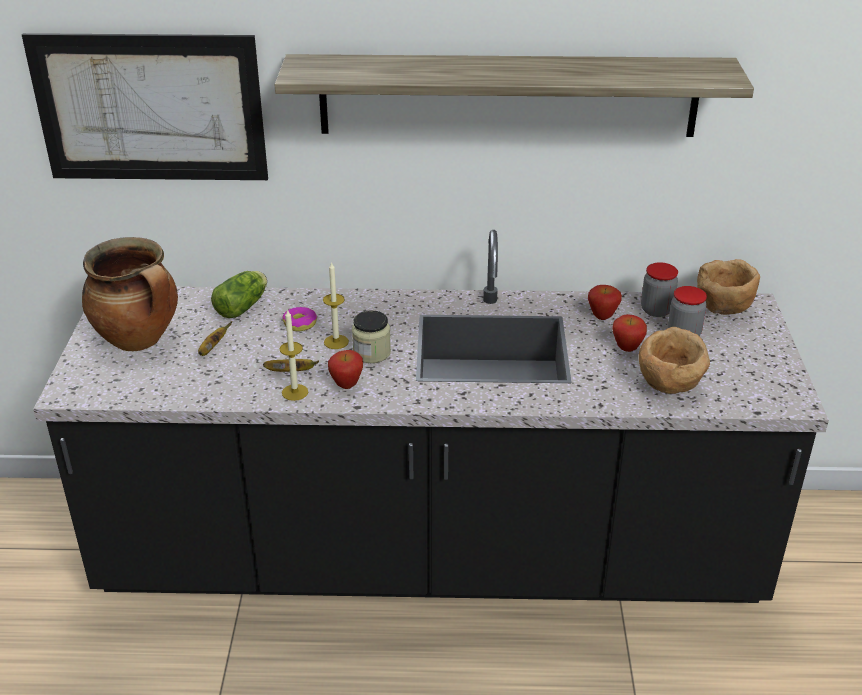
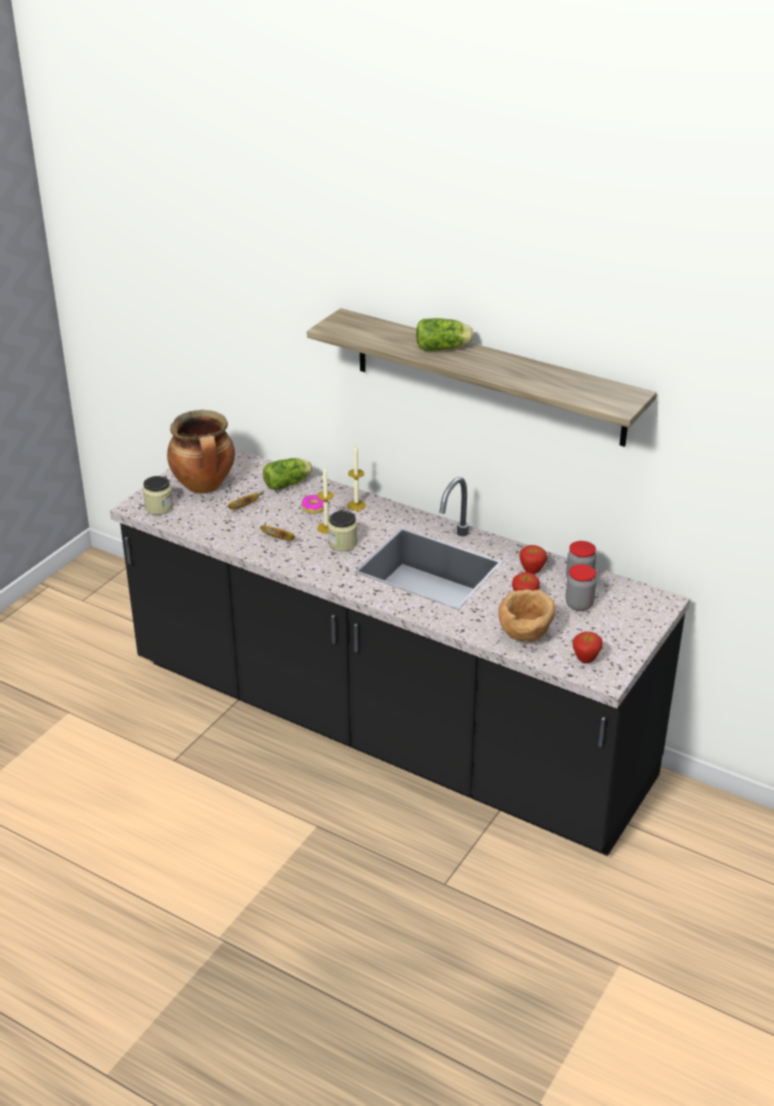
camera: 30 degrees right, 0 degrees up
(100, 383) = (159, 507): none -> jar
(150, 108) = (253, 323): picture -> none
(295, 392) = (269, 552): candle -> candle (356, 505)
(346, 385) = (306, 559): apple -> apple (585, 660)
(463, 66) = (444, 348): none -> lettuce
(722, 310) = (631, 597): brown bowl -> none

